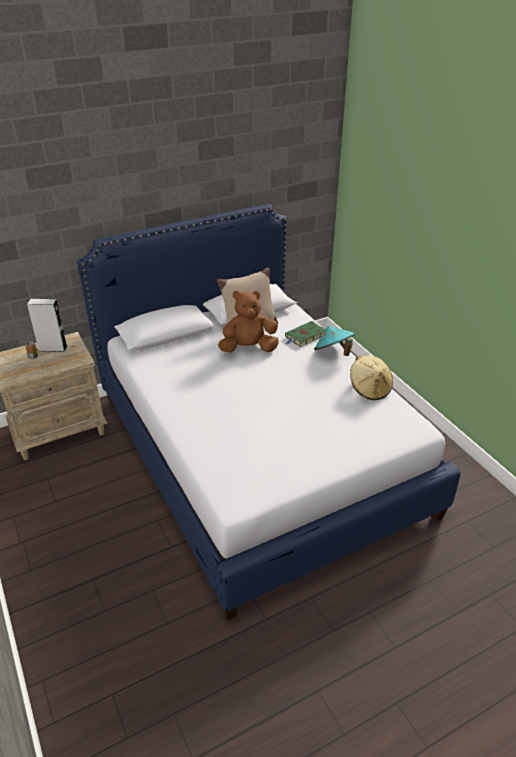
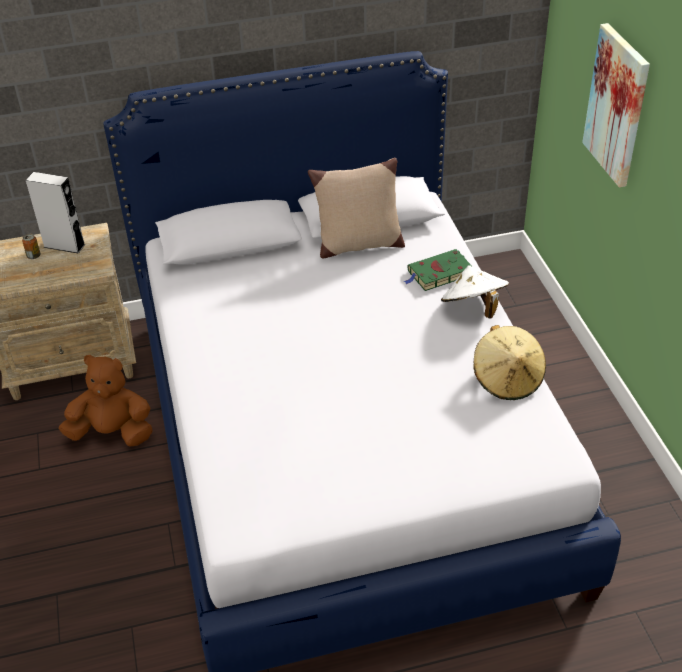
camera: 15 degrees right, 5 degrees up
(248, 348) = (345, 283): brown plush toy -> brown plush toy (113, 433)
(333, 352) = (473, 308): turquoise hat -> white hat
(398, 222) = (617, 105): none -> picture

